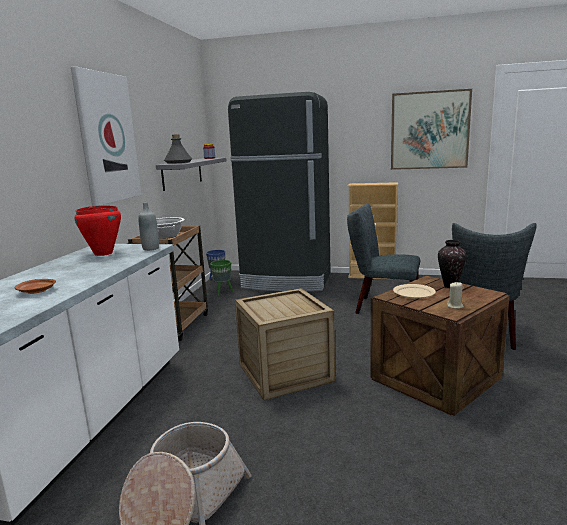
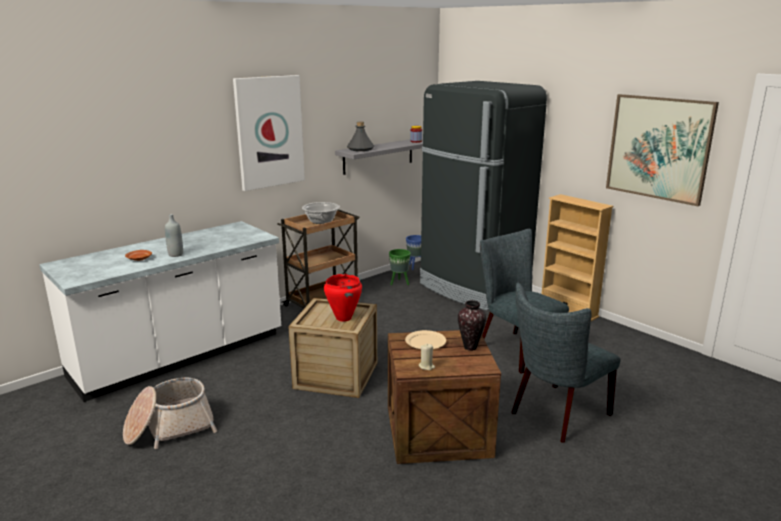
camera: 35 degrees right, 5 degrees up
(103, 253) = (224, 234): red cooking pot -> red cooking pot (343, 318)
(150, 248) = (256, 238): grey bottle -> grey bottle (176, 254)

